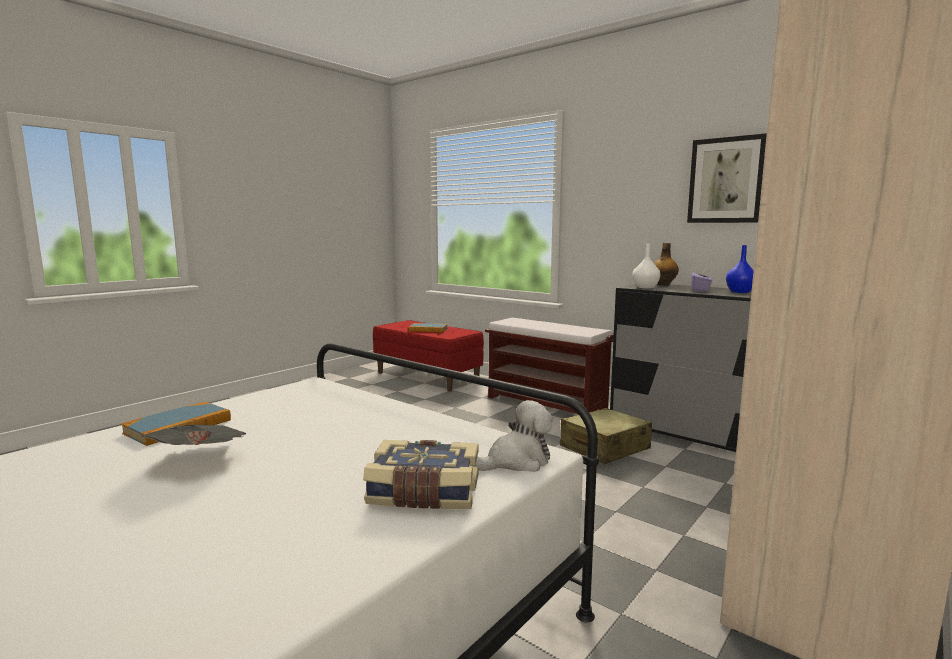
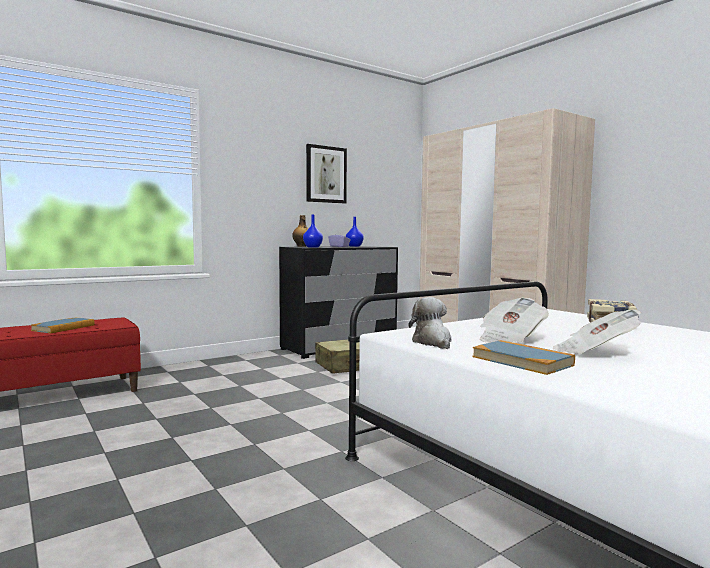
camera: 75 degrees left, 5 degrees down
(288, 424) = (509, 339): none -> newspaper
(517, 461) = (562, 314): plush toy -> plush toy (432, 342)
(547, 404) = (234, 366): brown bench -> none
(646, 287) = (313, 247): white vase -> blue vase

